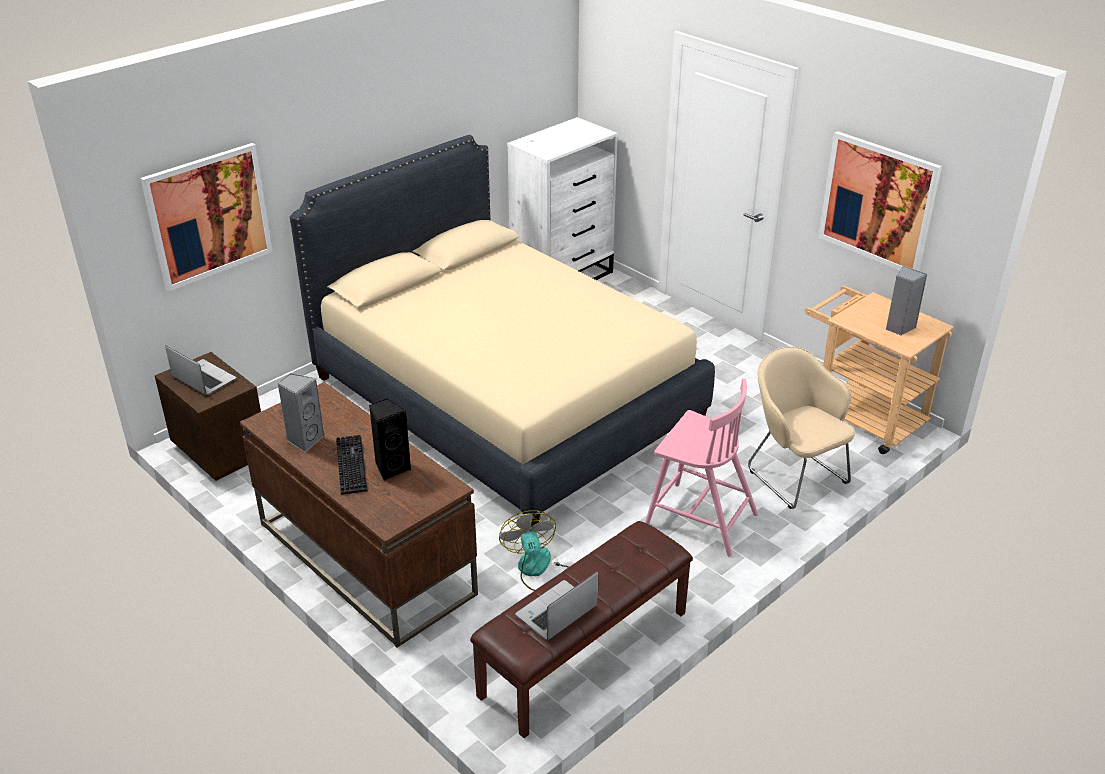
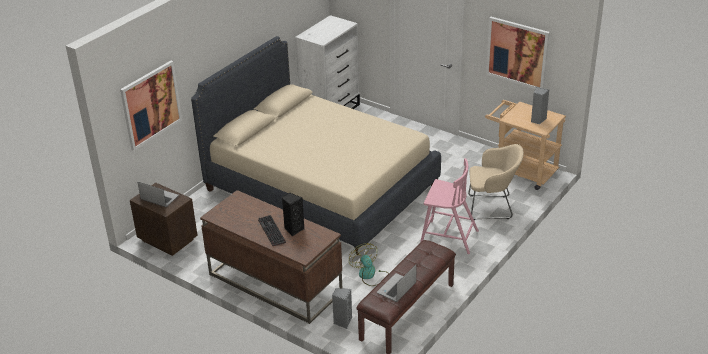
camera: 10 degrees left, 0 degrees up
(304, 440) = (240, 222): grey speaker -> grey speaker (342, 322)
(793, 474) = (492, 207): beige armchair -> beige armchair turned 135 degrees clockwise

